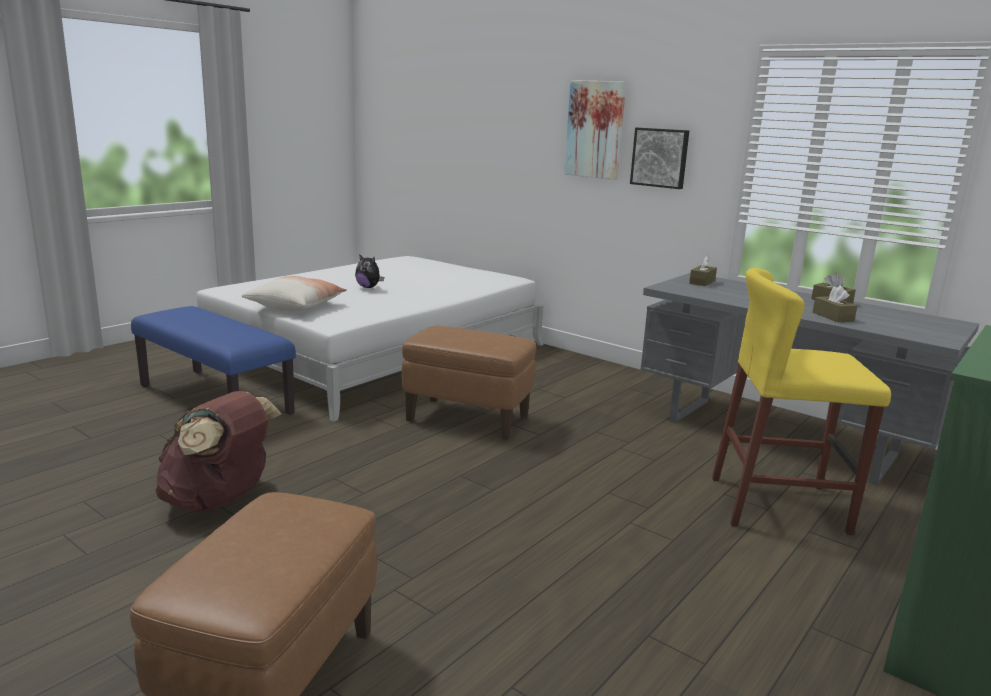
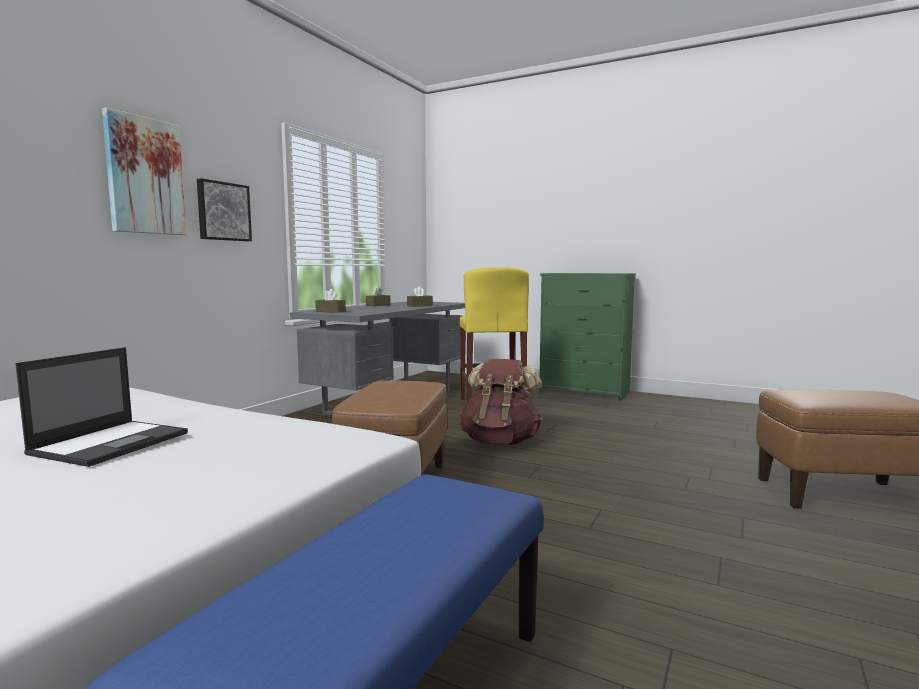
camera: 100 degrees left, 10 degrees down
(219, 501) = (710, 582): brown backpack -> brown backpack (500, 442)
(296, 306) = (256, 476): pillow -> none
(368, 287) = (112, 443): plush toy -> laptop

